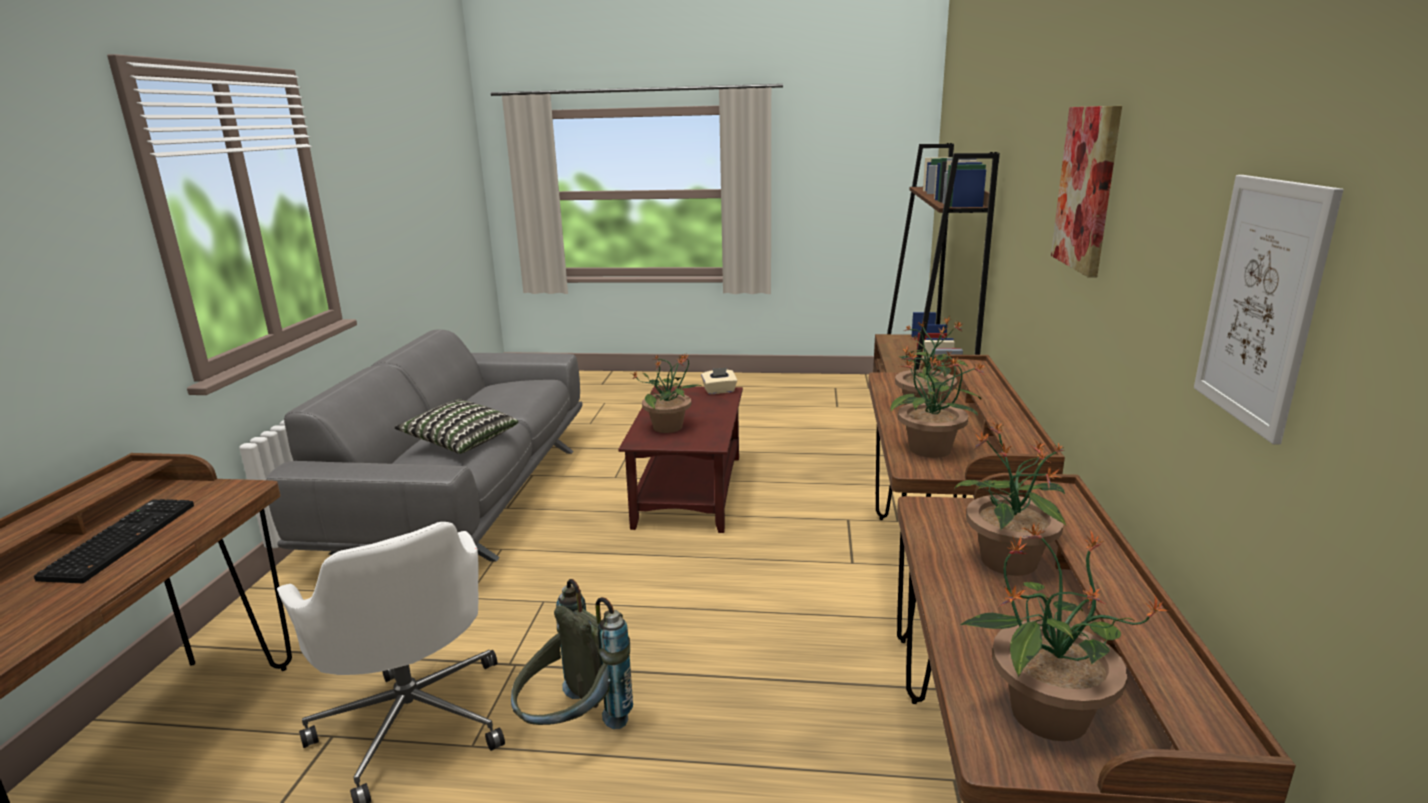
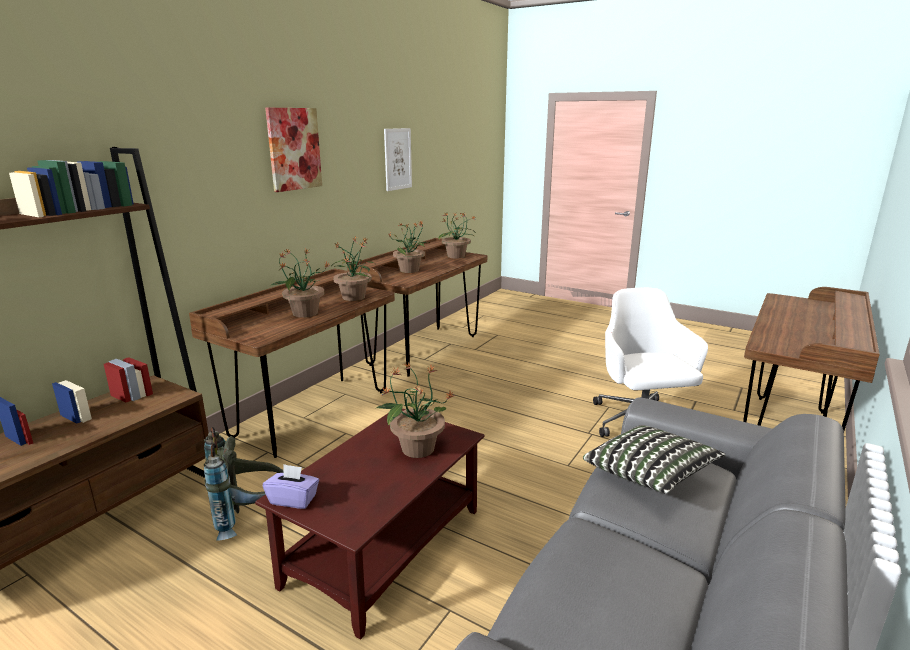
camera: 155 degrees left, 0 degrees up
(120, 540) = (800, 331): keyboard -> none
(573, 727) = (560, 401): grey backpack -> grey backpack (250, 517)
(719, 391) = (293, 499): beige tissue box -> purple tissue box

